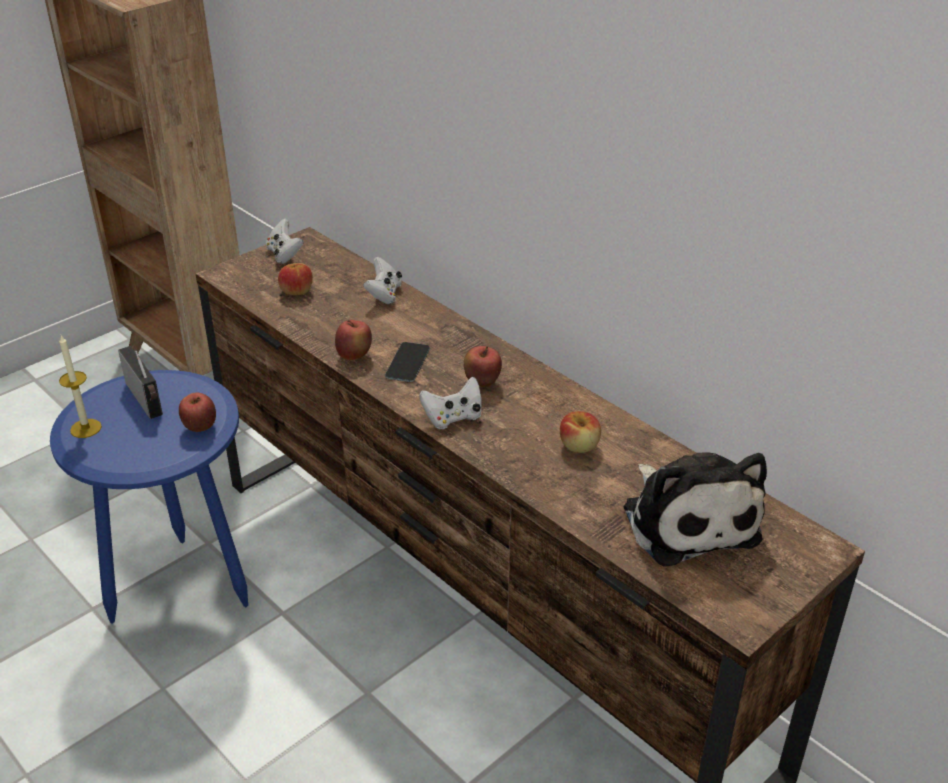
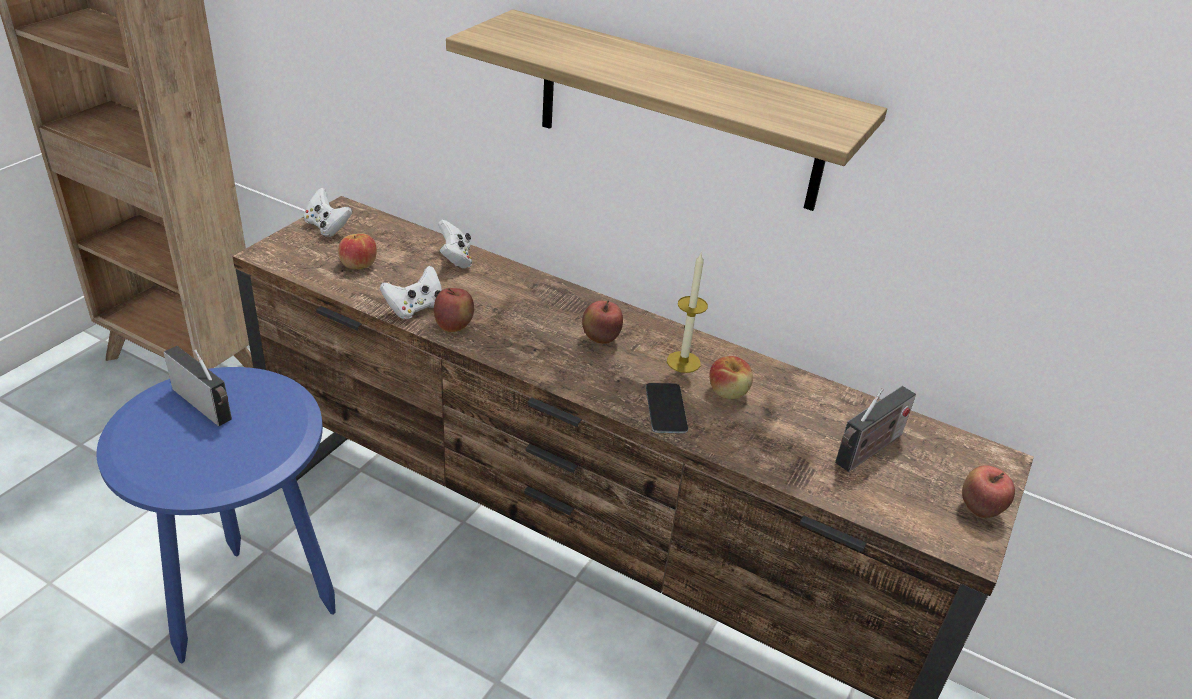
camera: 20 degrees left, 0 degrees up
(86, 428) = (142, 448): candle -> candle (683, 362)
(200, 427) = (283, 428): apple -> apple (979, 510)
(407, 362) = (514, 327): phone -> phone (666, 408)
(453, 418) = (589, 380): white game controller -> white game controller (415, 308)
(559, 174) = (678, 111): none -> shelf
(688, 519) = (867, 451): plush toy -> radio

